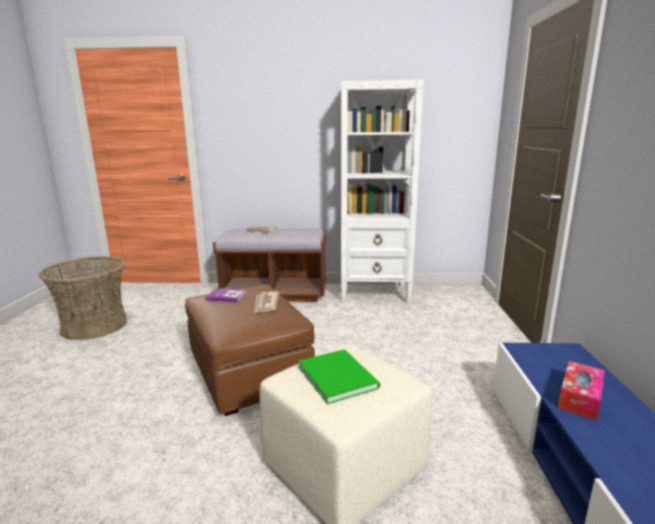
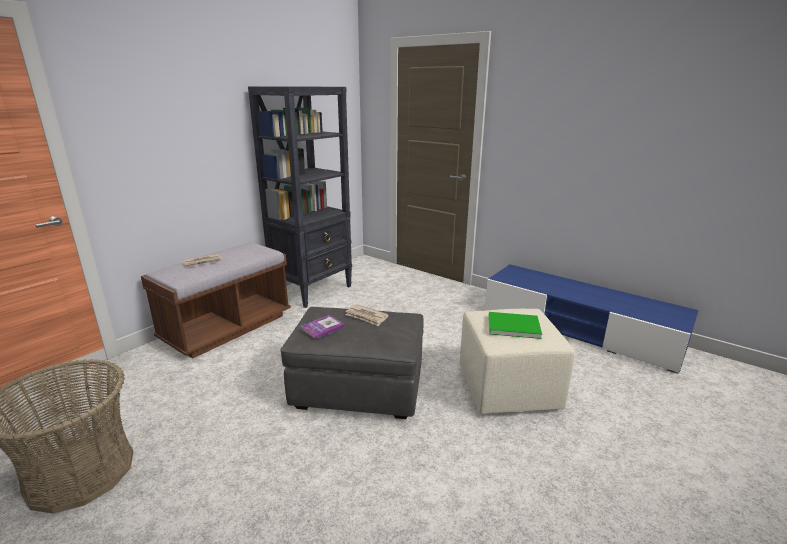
camera: 55 degrees left, 5 degrees up
(249, 374) = (358, 389): brown ottoman -> grey ottoman
(375, 294) = (313, 290): white bookcase -> black bookcase
(580, 397) = (555, 287): tissue box -> none

